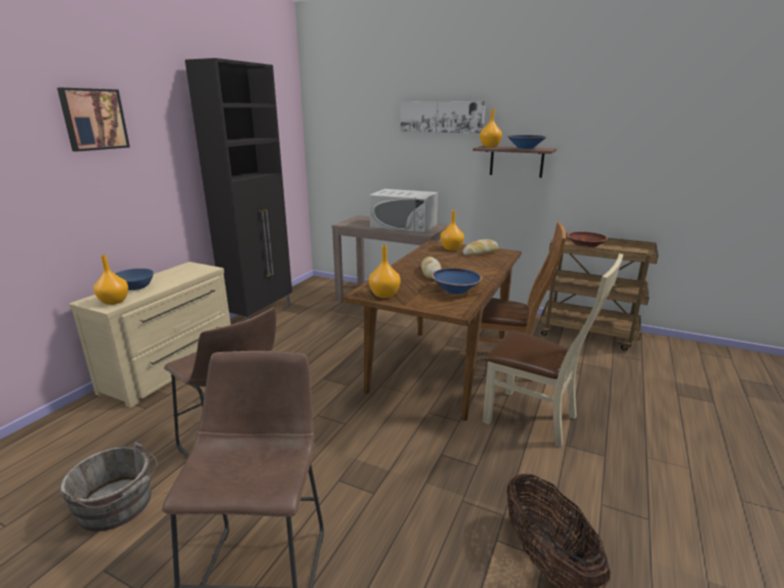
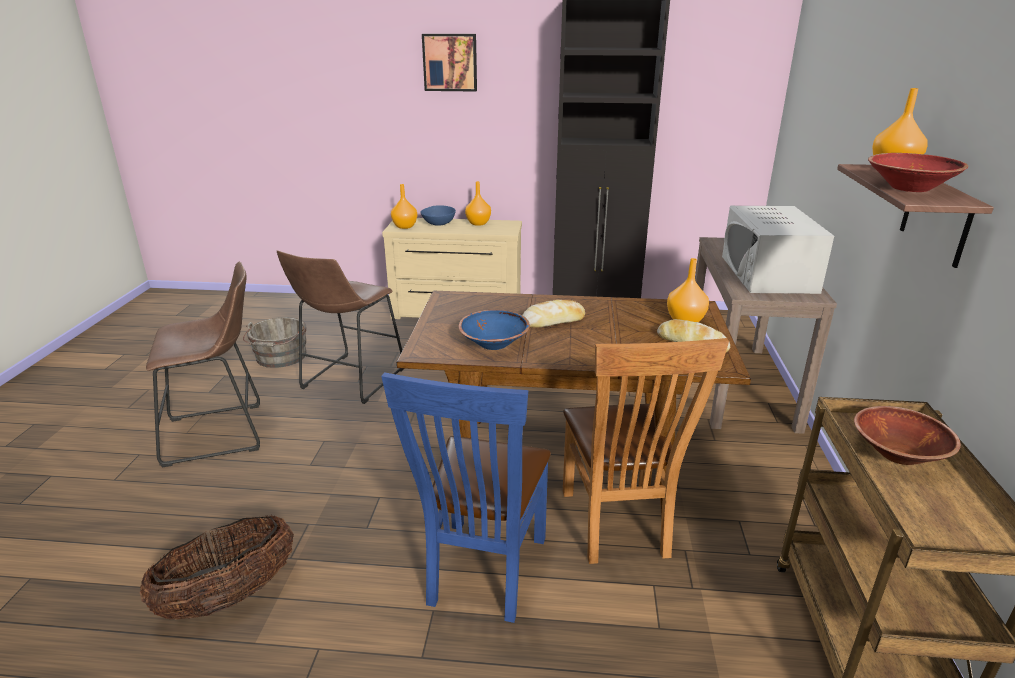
camera: 70 degrees right, 5 degrees up
(384, 294) = (451, 307): orange vase -> orange vase (478, 223)
(441, 116) = (884, 93): picture -> none
(525, 148) = (910, 188): blue bowl -> red bowl
(536, 420) = (482, 575): beige chair -> blue chair

